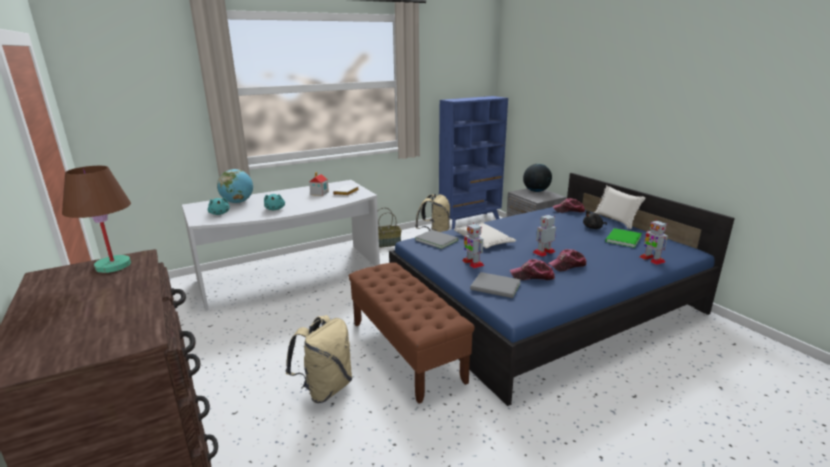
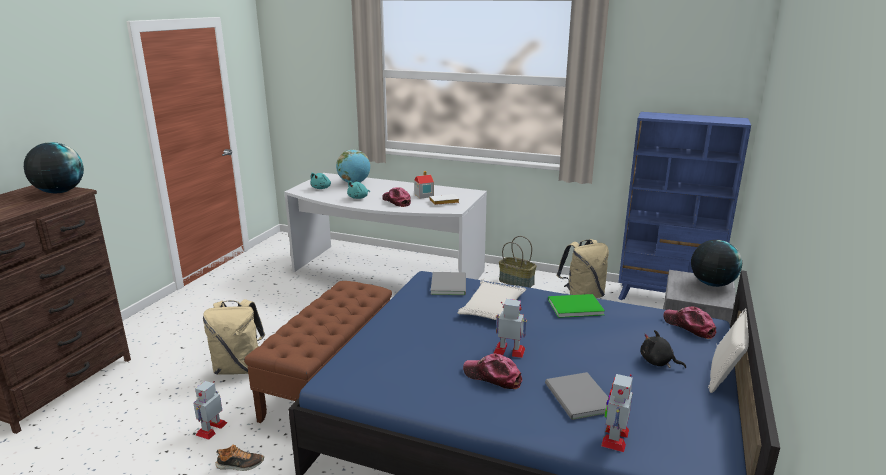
camera: 50 degrees right, 0 degrees up
(112, 266) = (59, 192): brown table lamp -> globe
(467, 430) = (240, 465): none -> shoe
(472, 263) = (418, 321): toy robot -> toy robot (211, 428)
(496, 287) = (374, 351): grey book -> grey book (578, 399)
(532, 276) = (429, 363): cap -> cap (396, 201)
(622, 239) = (654, 395): green book -> green book (573, 306)

